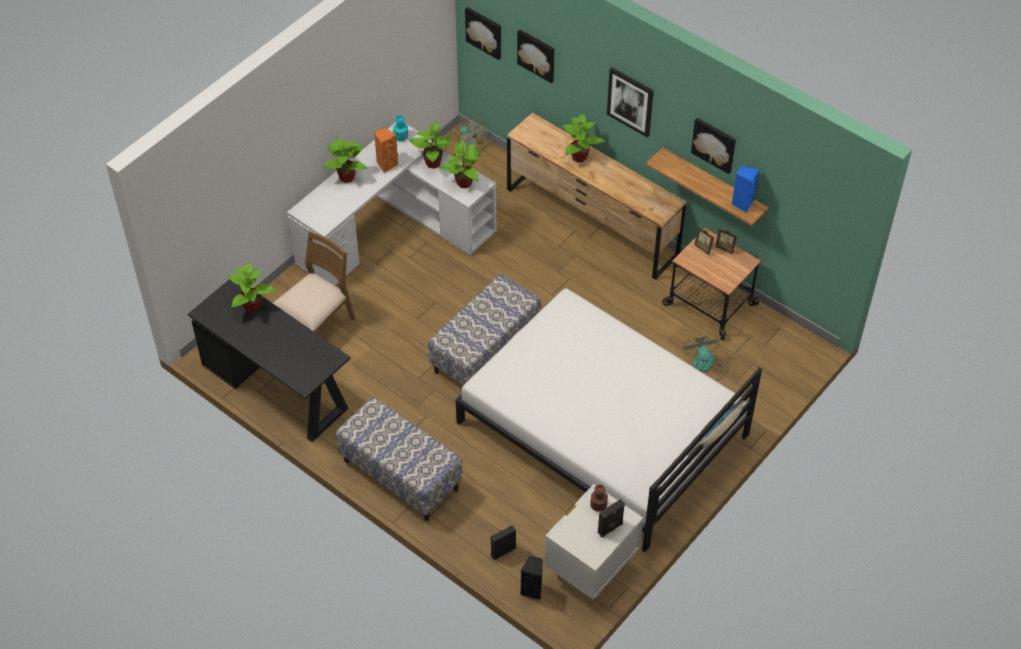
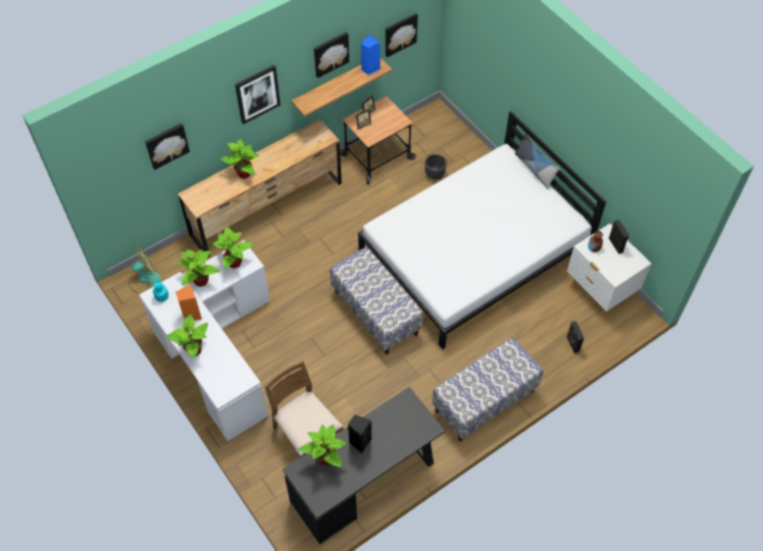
camera: 75 degrees left, 5 degrees up
(484, 32) = (111, 179): picture -> picture (400, 34)
(532, 590) = (610, 332): black speaker -> black speaker (359, 442)
(705, 367) = (434, 175): fan -> black planter

